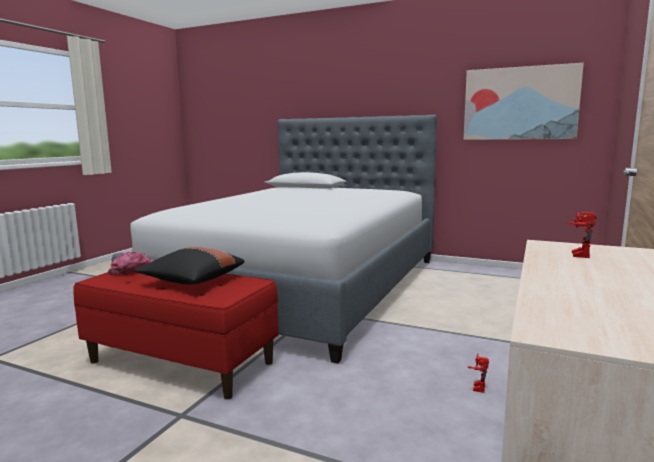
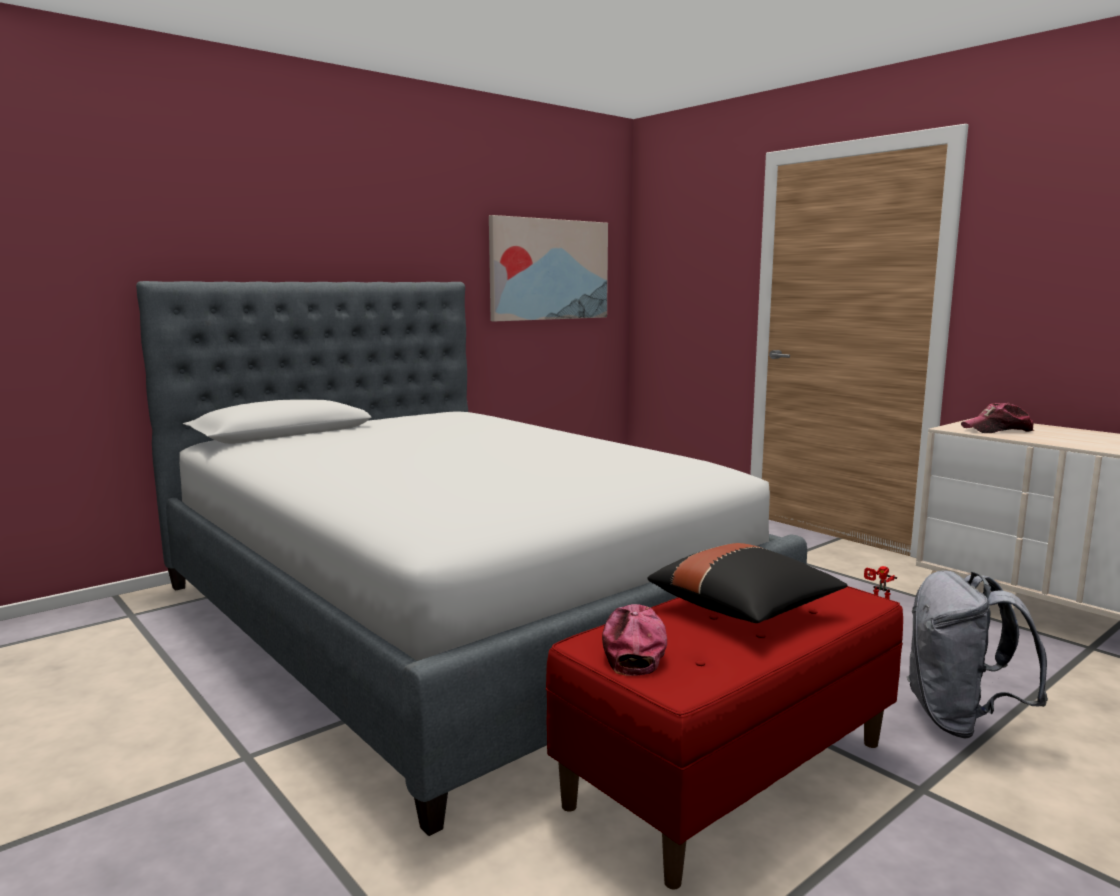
camera: 65 degrees left, 0 degrees up
(279, 428) = (960, 720): none -> grey backpack
(576, 254) = (997, 430): toy robot -> cap

